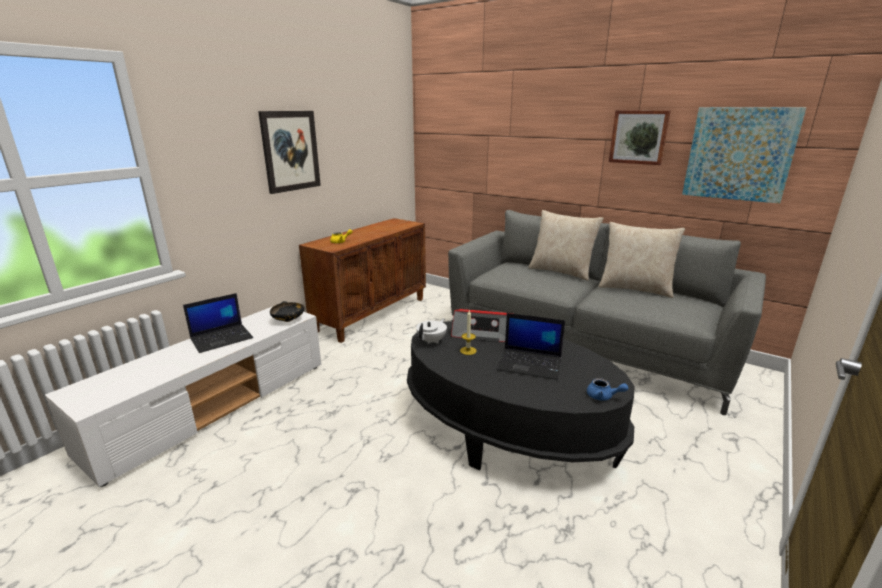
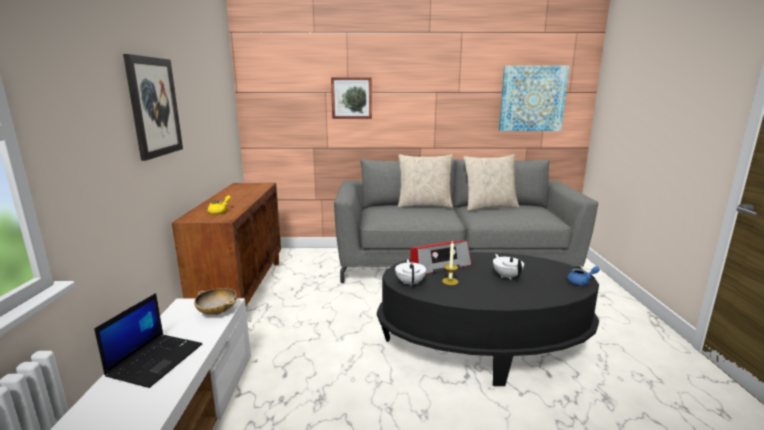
camera: 35 degrees left, 5 degrees down
(288, 320) = (217, 311): black bowl -> beige bowl
(530, 364) = (507, 276): laptop -> white teapot
(638, 137) = (462, 89): picture -> picture (351, 98)

